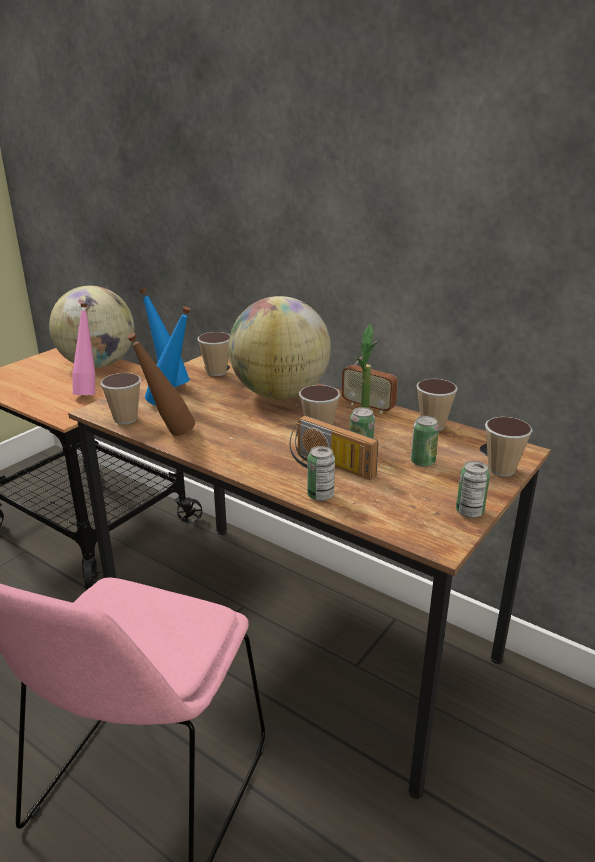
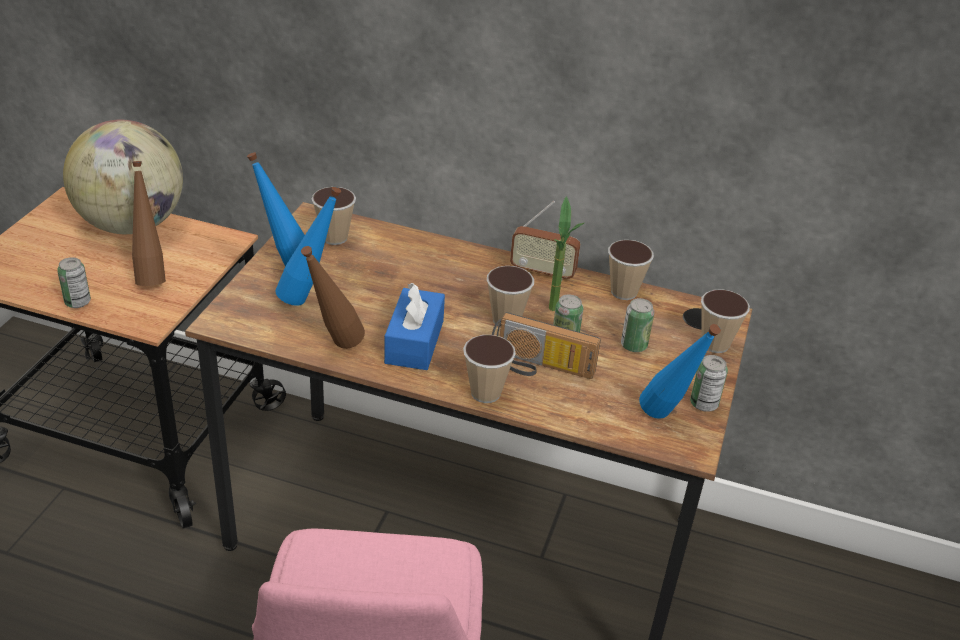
camera: 20 degrees left, 10 degrees up
(89, 392) = (151, 276): pink bottle -> brown bottle
(125, 419) = (267, 330): cup -> cup (485, 393)
(233, 438) = (414, 342): none -> blue tissue box
(280, 394) = (432, 265): globe -> none
(320, 495) = (550, 408): can -> can (77, 302)
(426, 519) = (667, 420): none -> blue bottle

